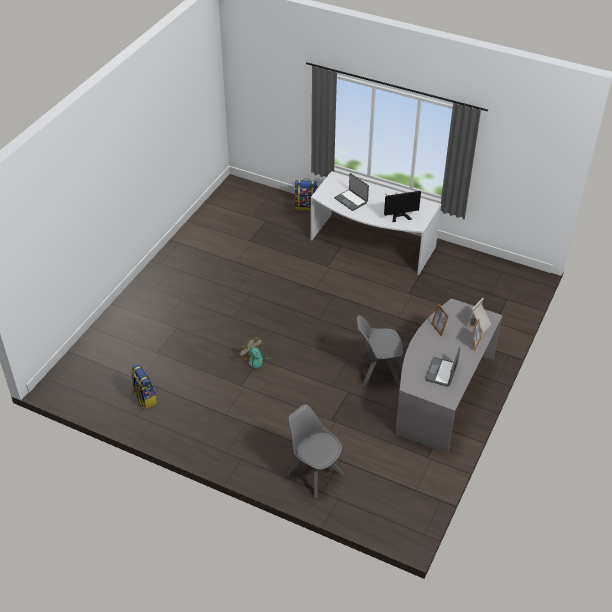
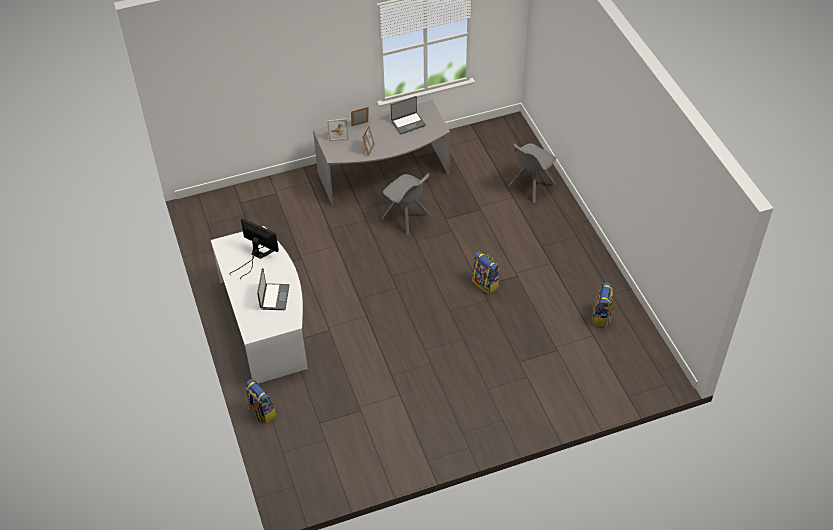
camera: 135 degrees left, 5 degrees up
(258, 363) = (486, 283): fan -> backpack
(314, 473) = (530, 186): grey chair -> grey chair turned 45 degrees clockwise

